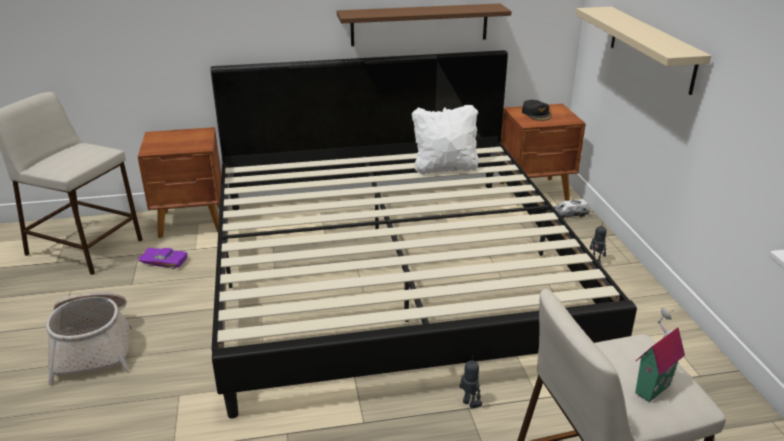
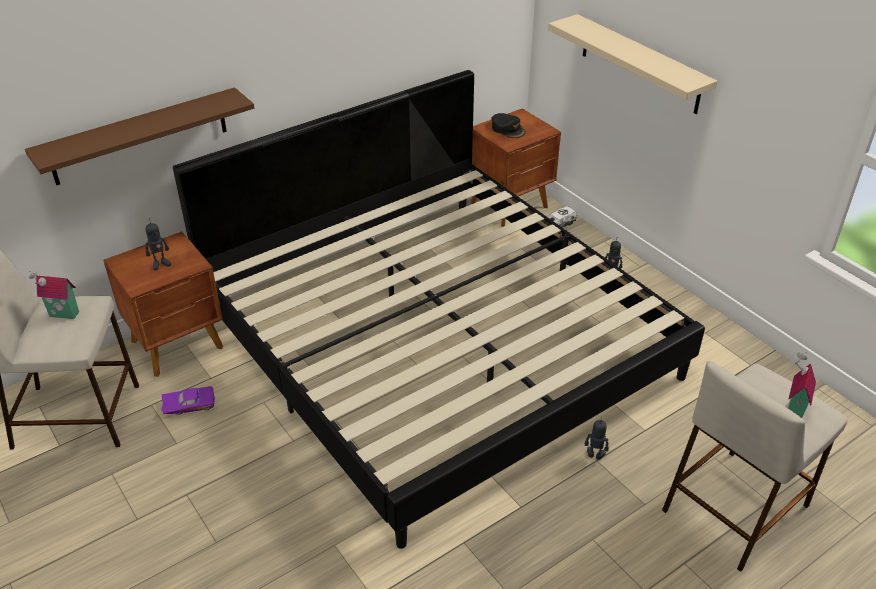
camera: 25 degrees left, 10 degrees up
(78, 152) = (63, 315): none -> toy house
(94, 346) = (200, 527): basket -> none
(179, 141) = (160, 264): none -> toy robot
(419, 24) = (384, 63): brown shelf -> brown shelf (140, 136)
(445, 168) = (442, 214): white pillow -> none

